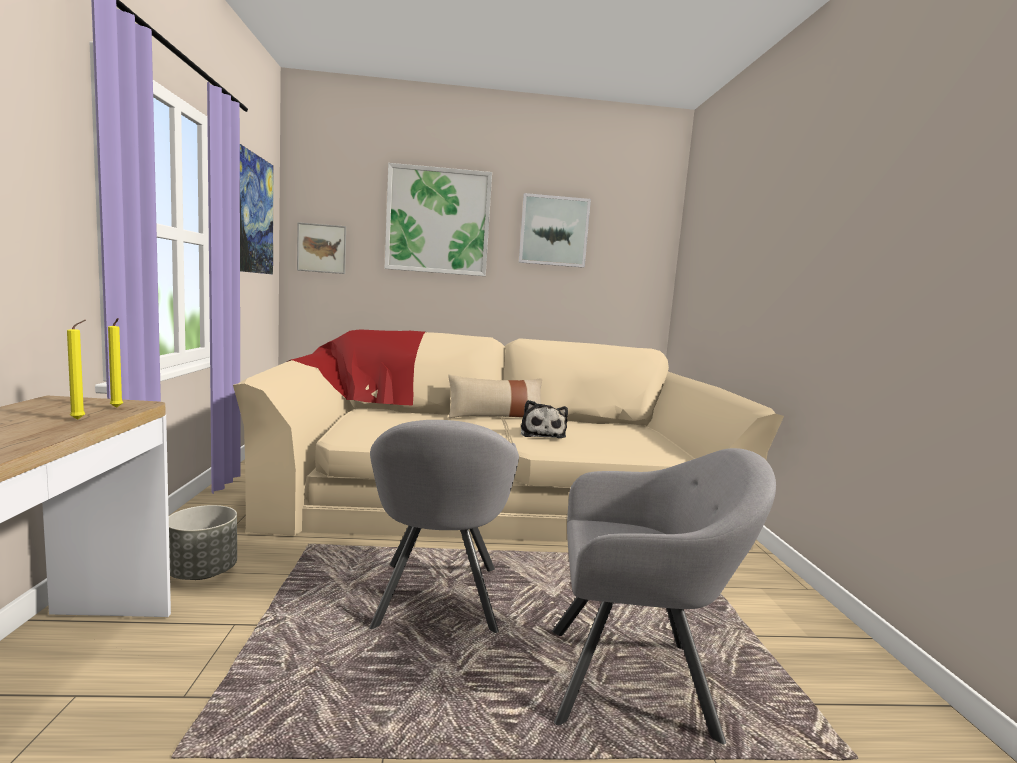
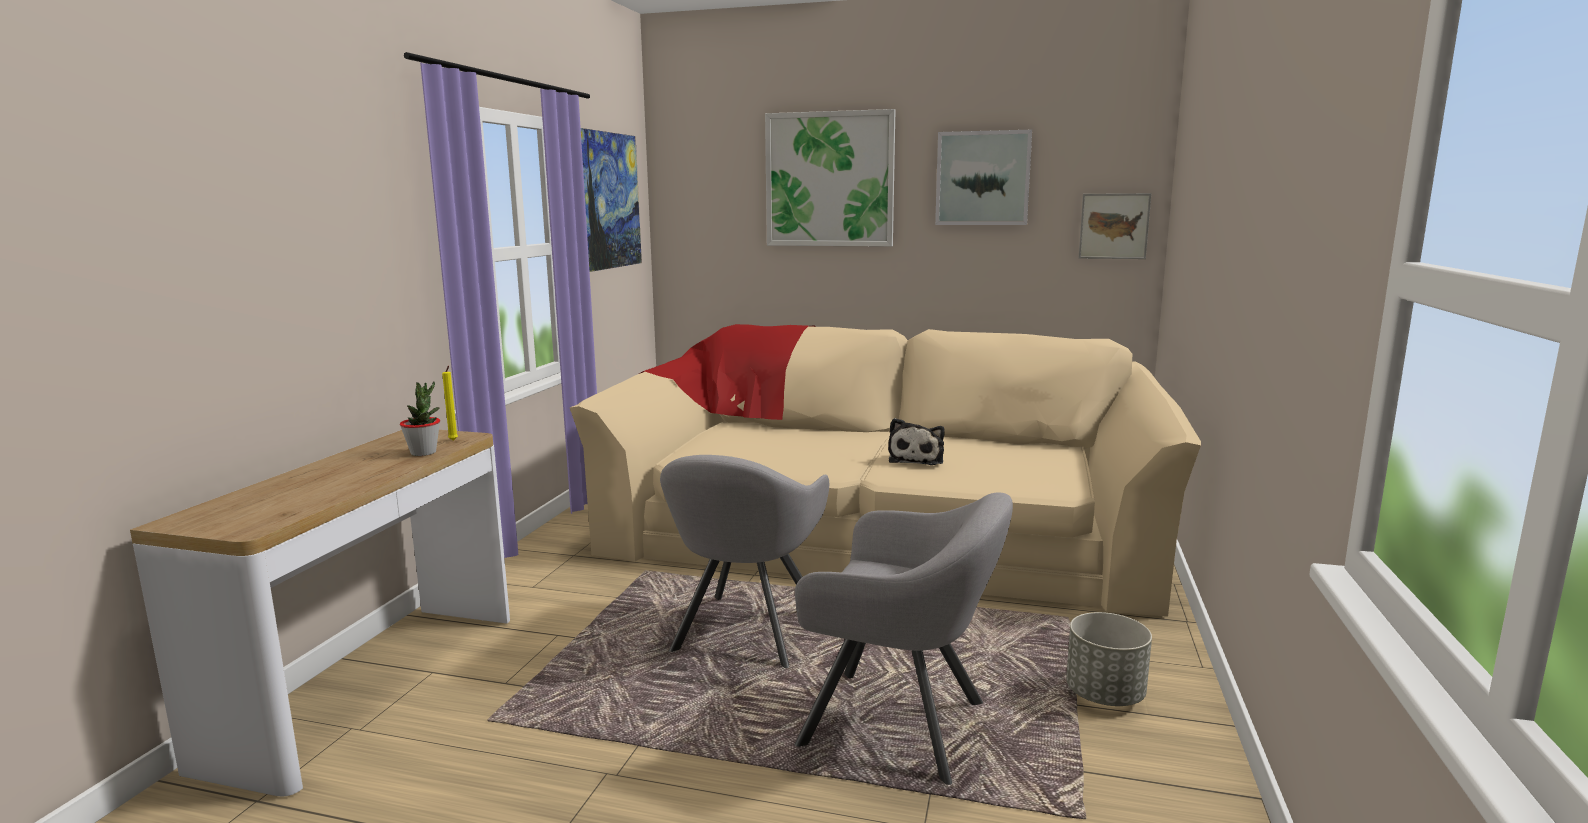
camera: 20 degrees right, 5 degrees up
(80, 419) = (423, 452): yellow candle -> potted plant
(202, 573) = (543, 589): grey planter -> grey planter (1104, 695)
(321, 248) = (695, 226): picture -> picture (1114, 226)
(495, 417) = (880, 434): beige pillow -> none

